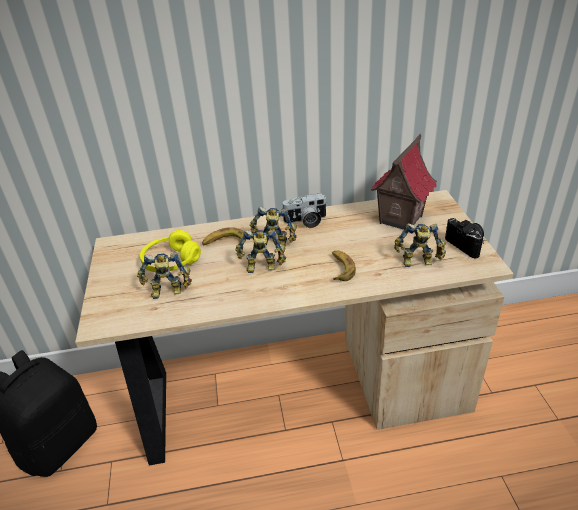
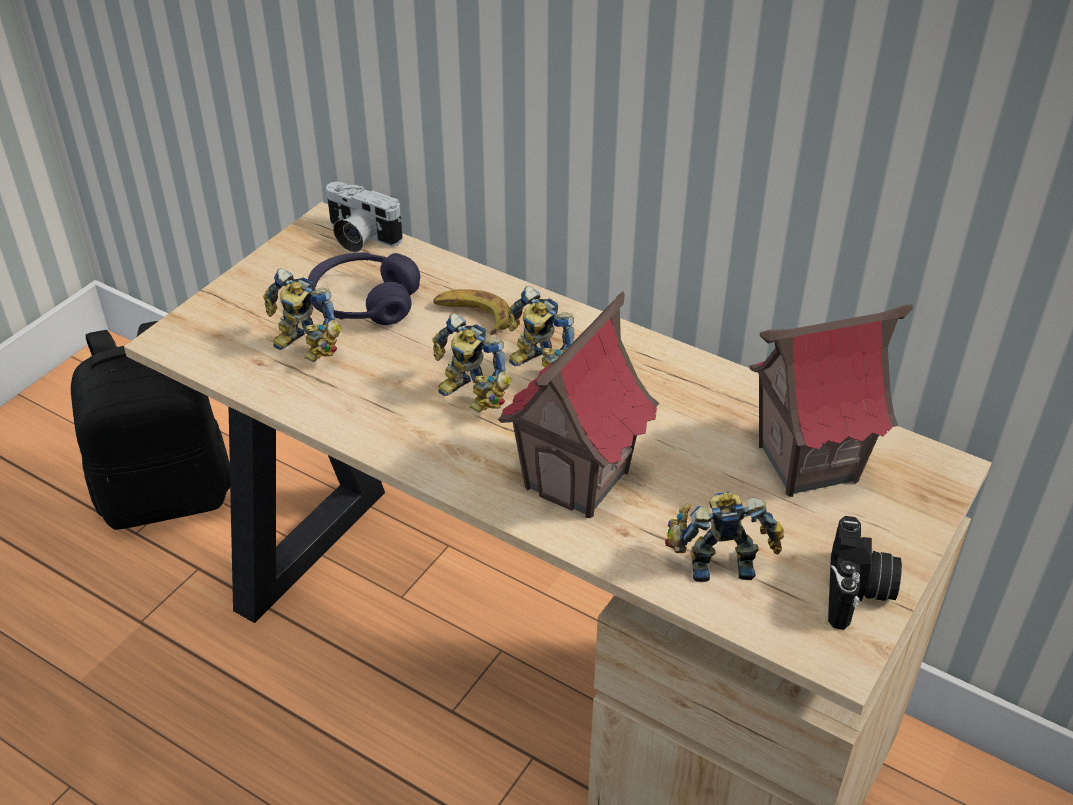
camera: 40 degrees right, 5 degrees up
(171, 261) = (364, 303): yellow headphones -> purple headphones
(306, 221) = (640, 361): camera -> camera (359, 237)
(340, 268) = (578, 480): banana -> toy house
(418, 262) = (719, 561): toy robot -> toy robot turned 135 degrees clockwise

